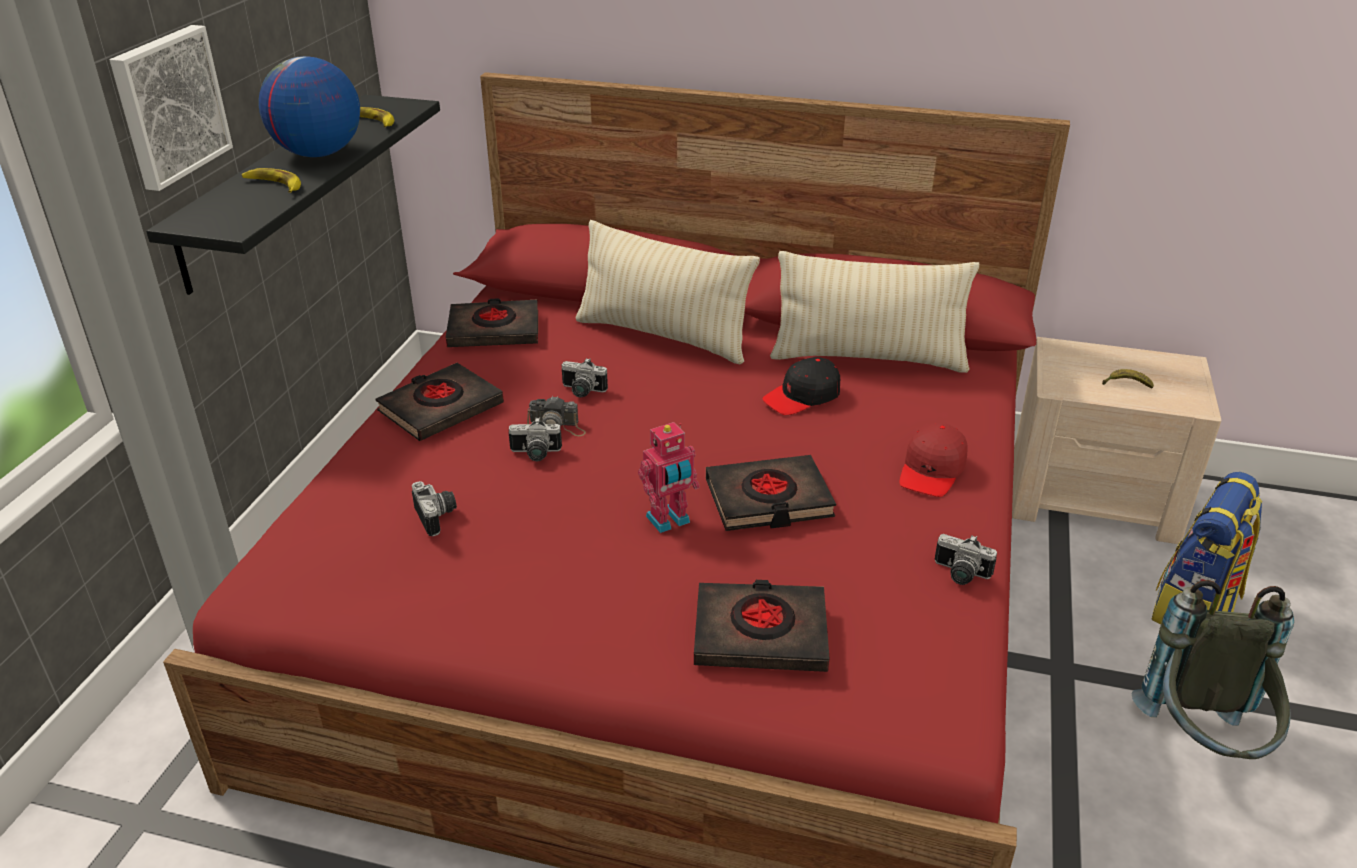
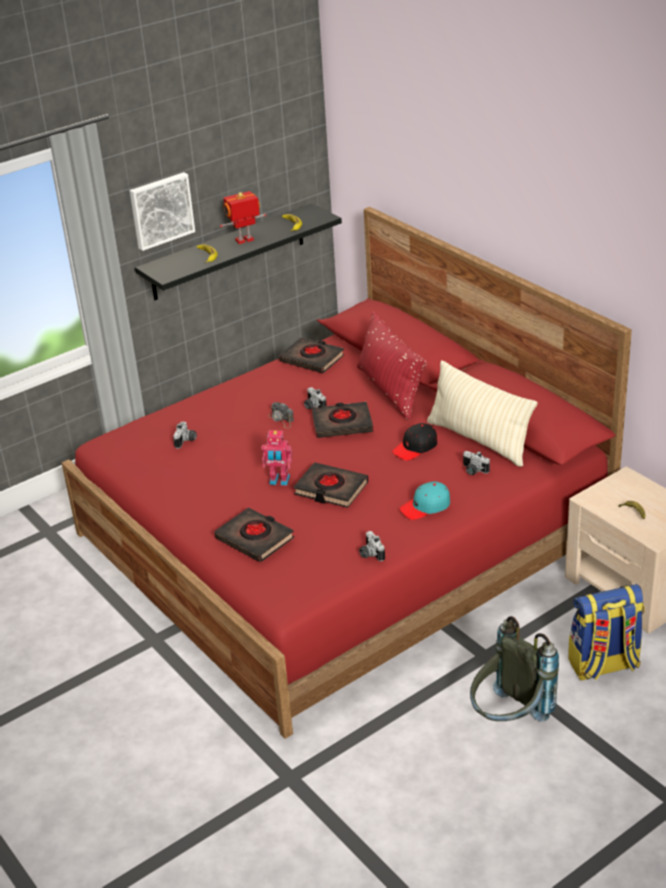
camera: 40 degrees right, 0 degrees up
(318, 154) = (245, 240): globe -> toy robot
(440, 408) = (243, 392): black book -> black book (342, 424)
(535, 454) = (256, 429): camera -> camera (473, 471)
(663, 336) = (390, 390): beige pillow -> red pillow
(802, 397) = (415, 448): black cap -> black cap turned 45 degrees counterclockwise
(932, 470) = (425, 507): red cap -> turquoise cap

